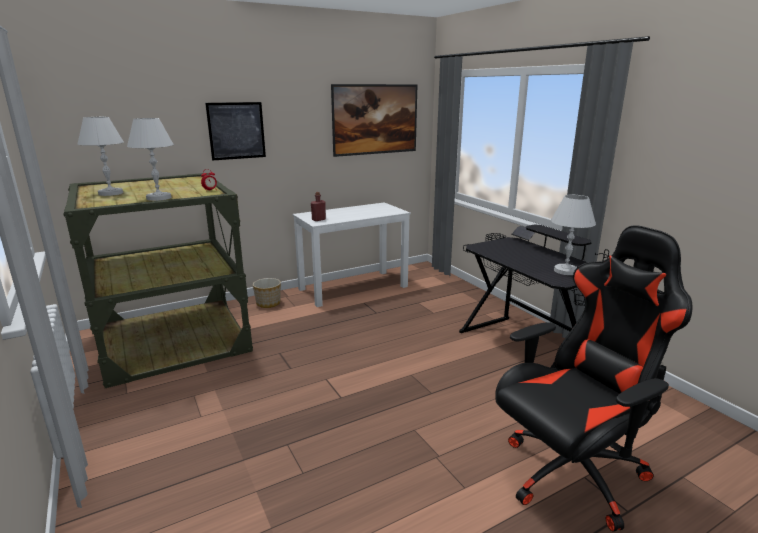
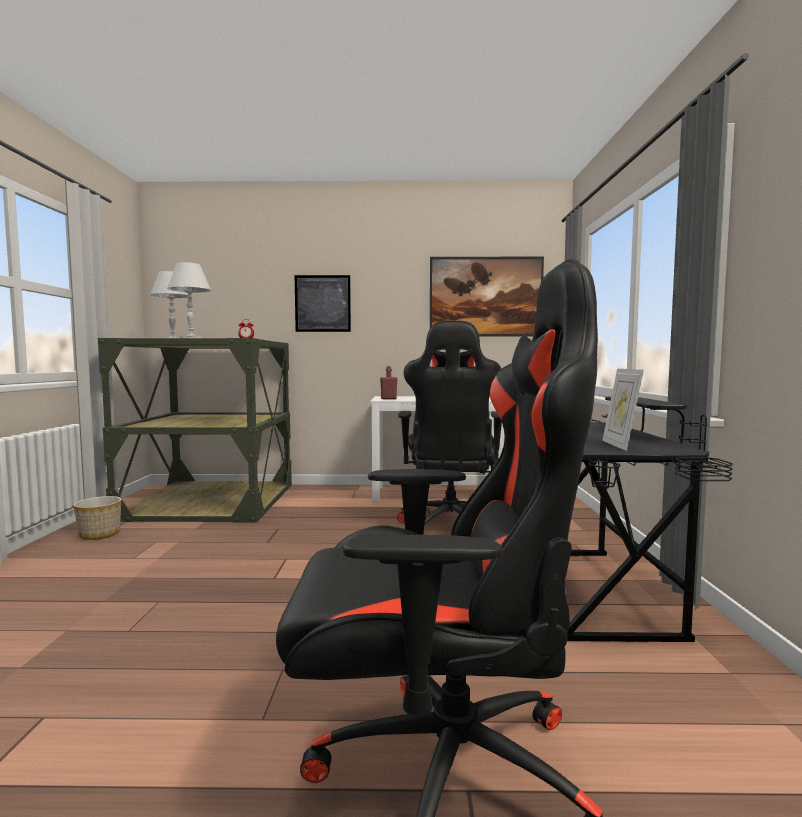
camera: 30 degrees right, 15 degrees down
(268, 303) = (330, 492): planter -> planter (100, 534)
(398, 316) = (450, 525): none -> black office chair
(566, 271) = (620, 445): white table lamp -> picture frame

